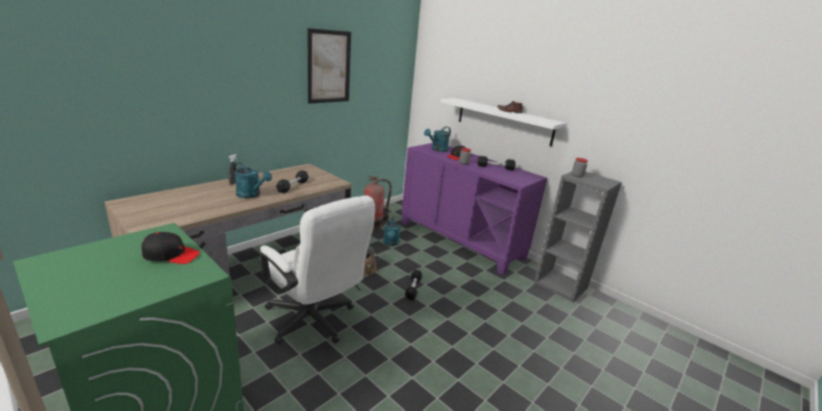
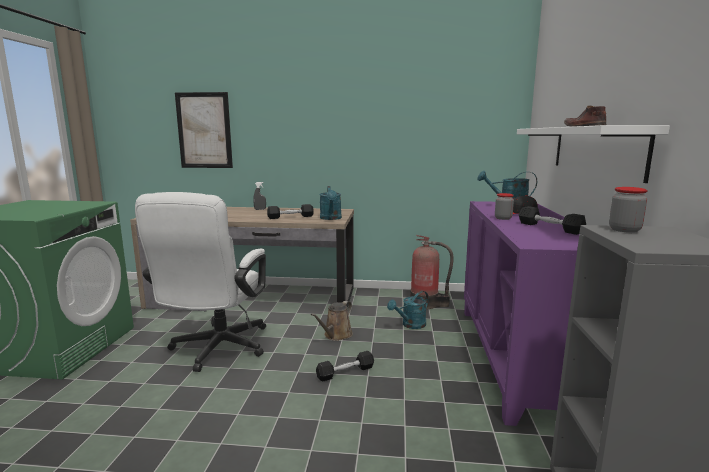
camera: 55 degrees right, 10 degrees down
(171, 255) = (59, 209): black cap -> none
(251, 195) = (246, 216): turquoise watering can -> turquoise watering can (331, 218)
(329, 67) = (383, 102): picture -> picture (204, 130)

